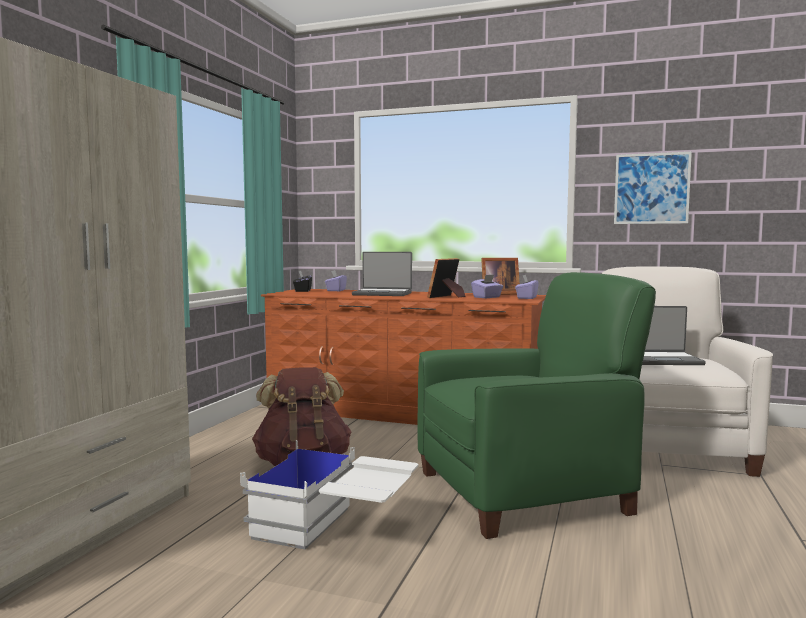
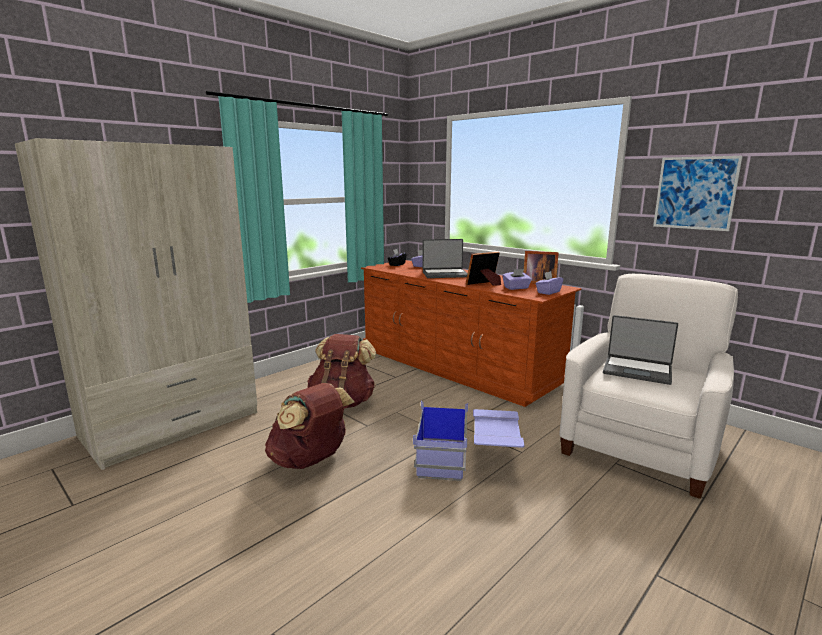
camera: 25 degrees right, 10 degrees up
(334, 529) = (310, 461): white storage box -> brown backpack
(382, 294) = (445, 274): laptop -> laptop turned 45 degrees counterclockwise
(524, 492) = (467, 462): green armchair -> blue storage box

